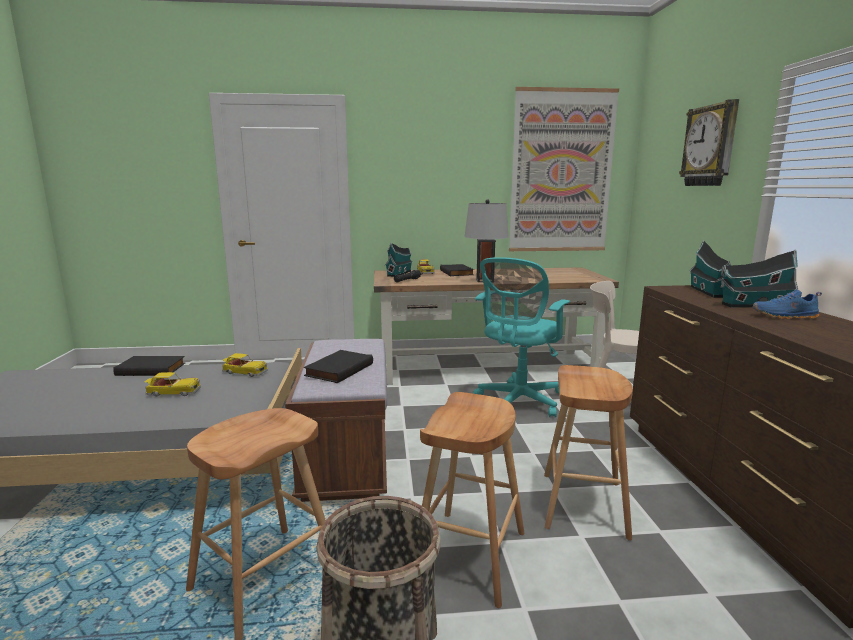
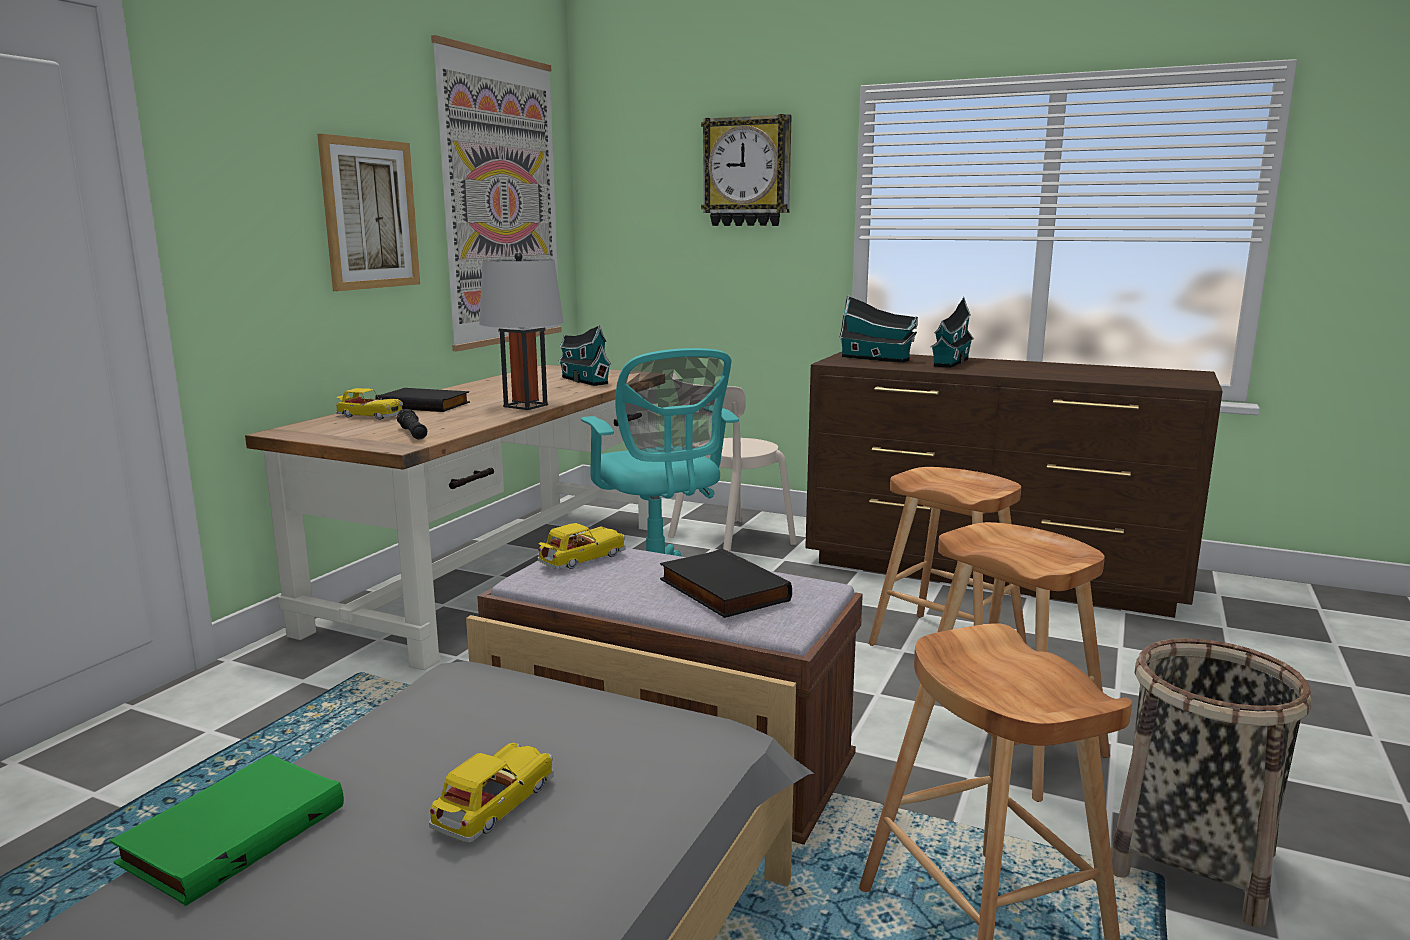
camera: 60 degrees left, 0 degrees up
(152, 369) = (233, 832): black book -> green book
(244, 372) = (475, 706): toy car -> toy car (581, 559)
(400, 273) = (333, 427): toy house -> toy house (583, 380)
(460, 180) = (370, 214): none -> picture
(785, 317) = (1003, 367): blue shoe -> none

